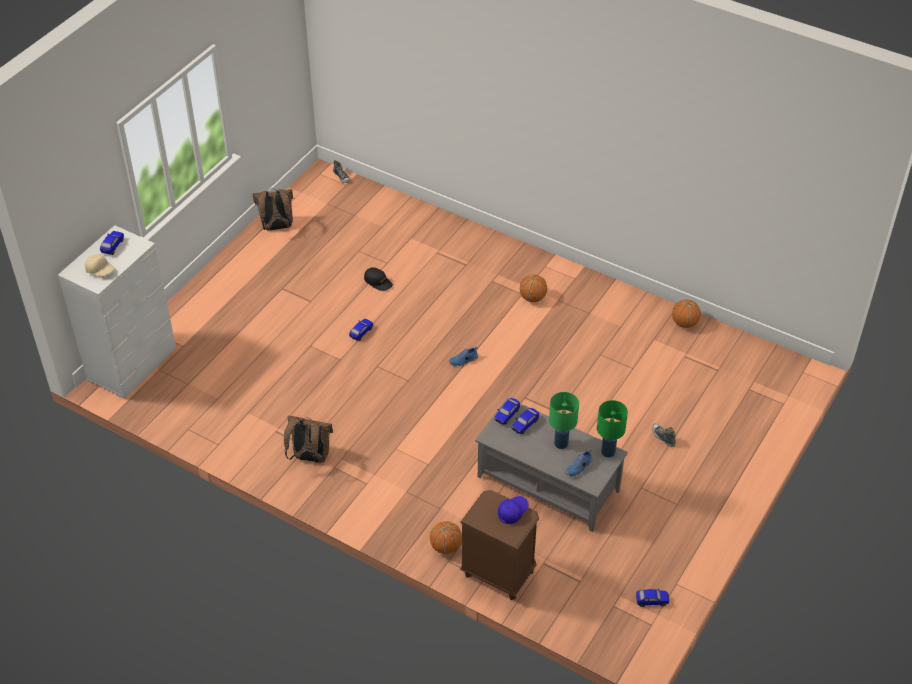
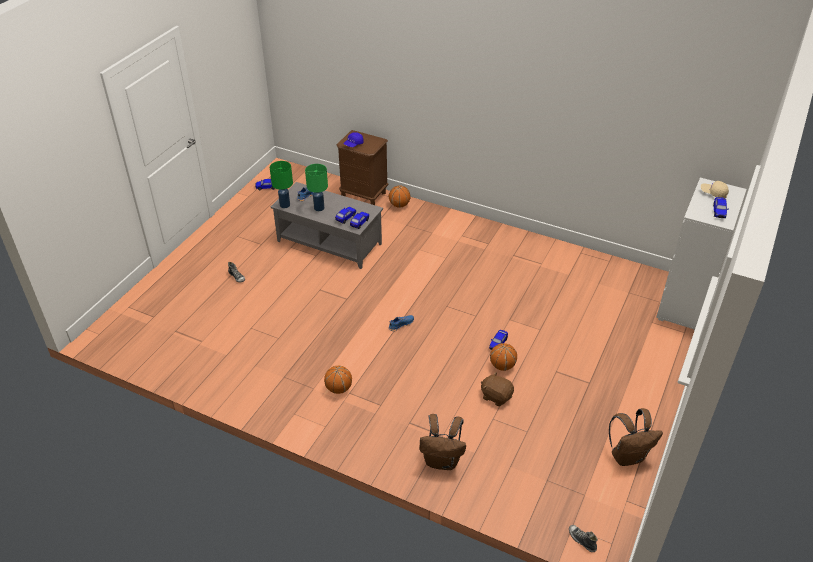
camera: 175 degrees right, 5 degrees down
(310, 457) = (508, 248): brown backpack -> brown backpack (442, 461)
(378, 282) = (496, 396): black cap -> brown plush toy
(684, 323) = (192, 372): basketball -> basketball (502, 366)

